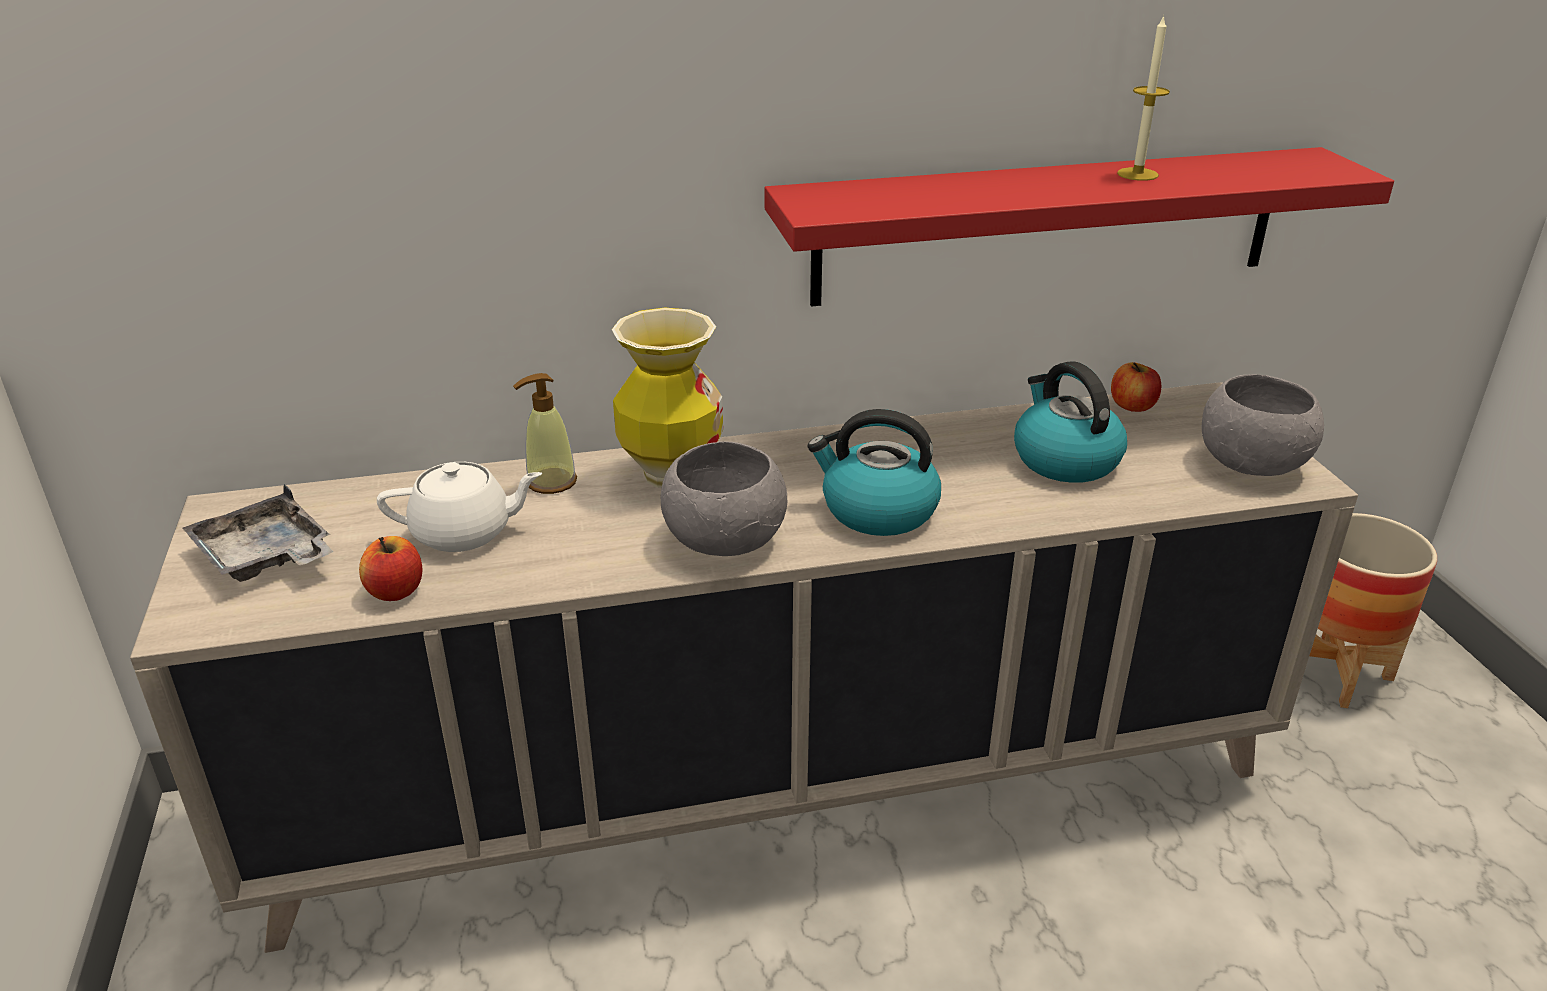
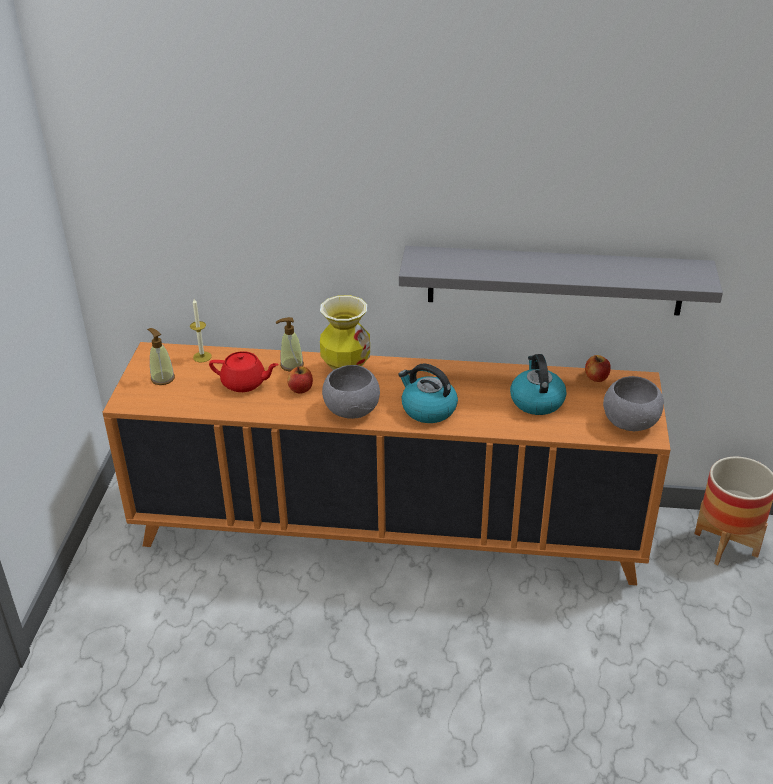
camera: 20 degrees right, 5 degrees up
(266, 557) = (162, 378): grey tray -> soap dispenser
(396, 591) = (207, 405): apple -> apple (301, 389)
(464, 533) = (244, 383): white teapot -> red teapot
(773, 785) = (388, 530): beige cabinet -> orange cabinet
(1048, 226) = (554, 280): red shelf -> grey shelf
(1137, 174) = (591, 266): candle -> candle (202, 357)

